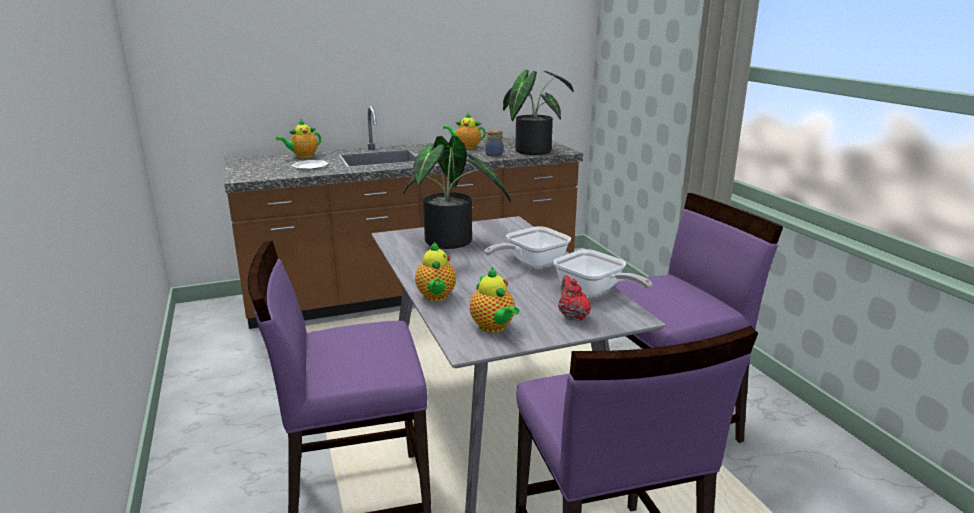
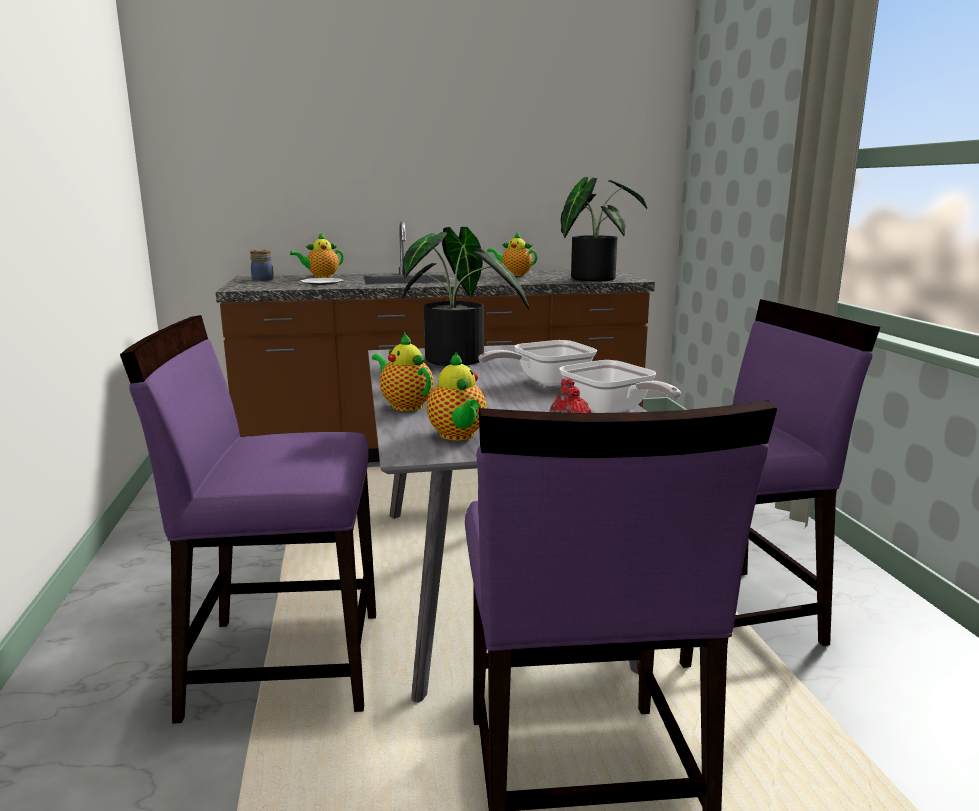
camera: 10 degrees right, 5 degrees down
(436, 297) = (405, 405): teapot -> teapot turned 135 degrees clockwise
(493, 154) = (542, 280): jar -> jar (263, 279)

